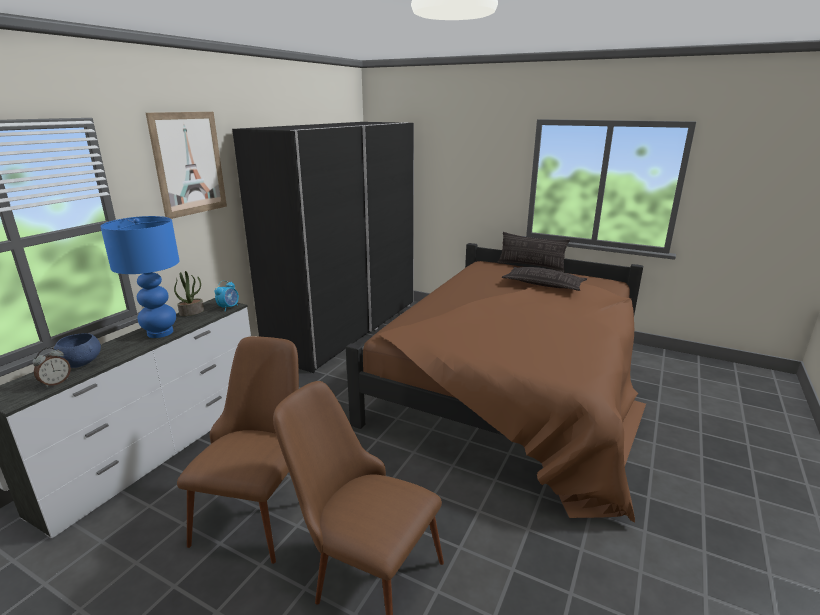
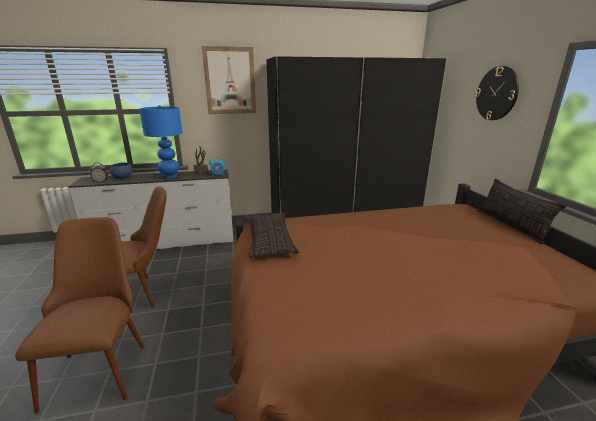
camera: 50 degrees right, 0 degrees up
(477, 157) = (497, 93): none -> wall clock
(543, 284) = (475, 243): pillow -> pillow (269, 239)

